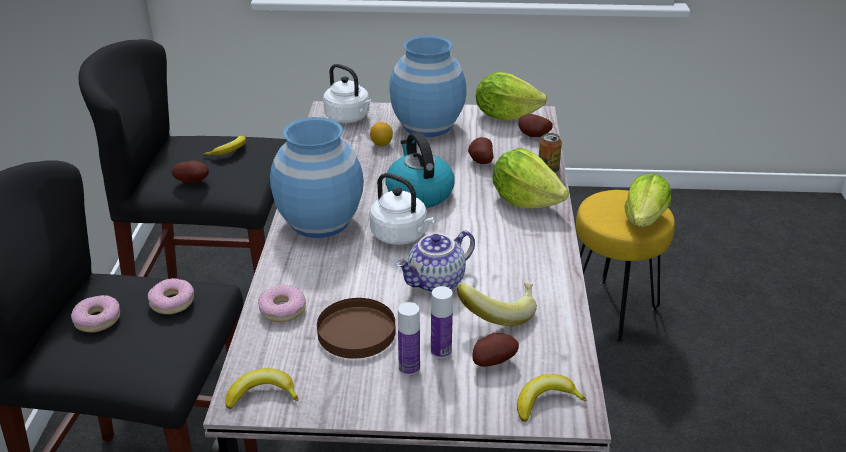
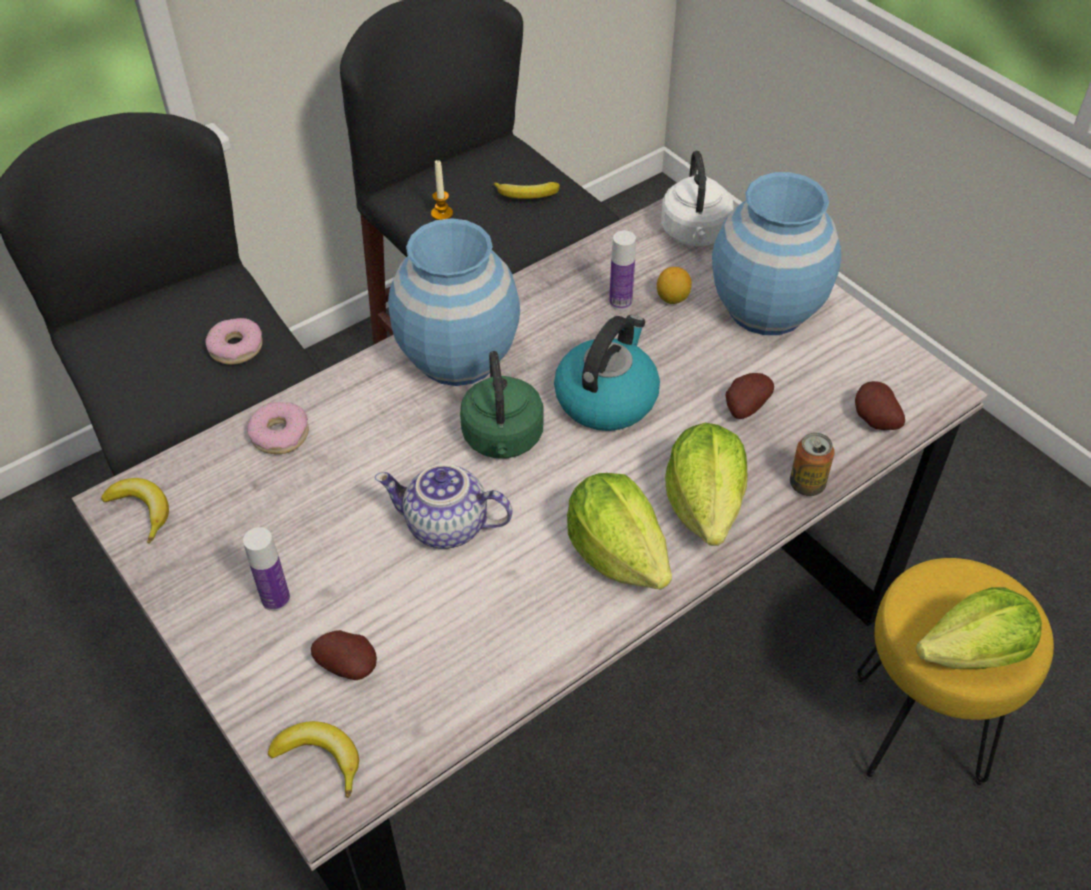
camera: 50 degrees right, 15 degrees up
(97, 319) = (167, 319): donut -> none
(193, 181) = (442, 213): potato -> candle
(356, 332) = (296, 517): brown plate -> none
(401, 236) = (503, 440): white kettle -> green kettle
(441, 351) = (327, 608): bottle -> bottle (620, 302)
(498, 313) = (442, 618): banana -> none
(505, 115) = (890, 362): lettuce -> lettuce (617, 553)

